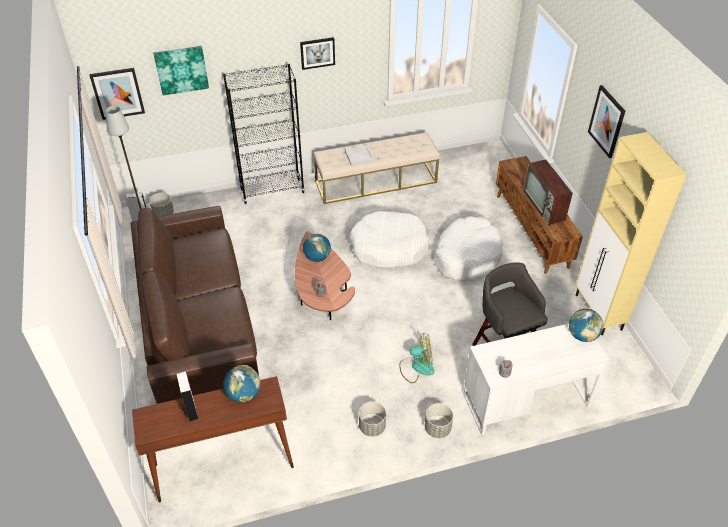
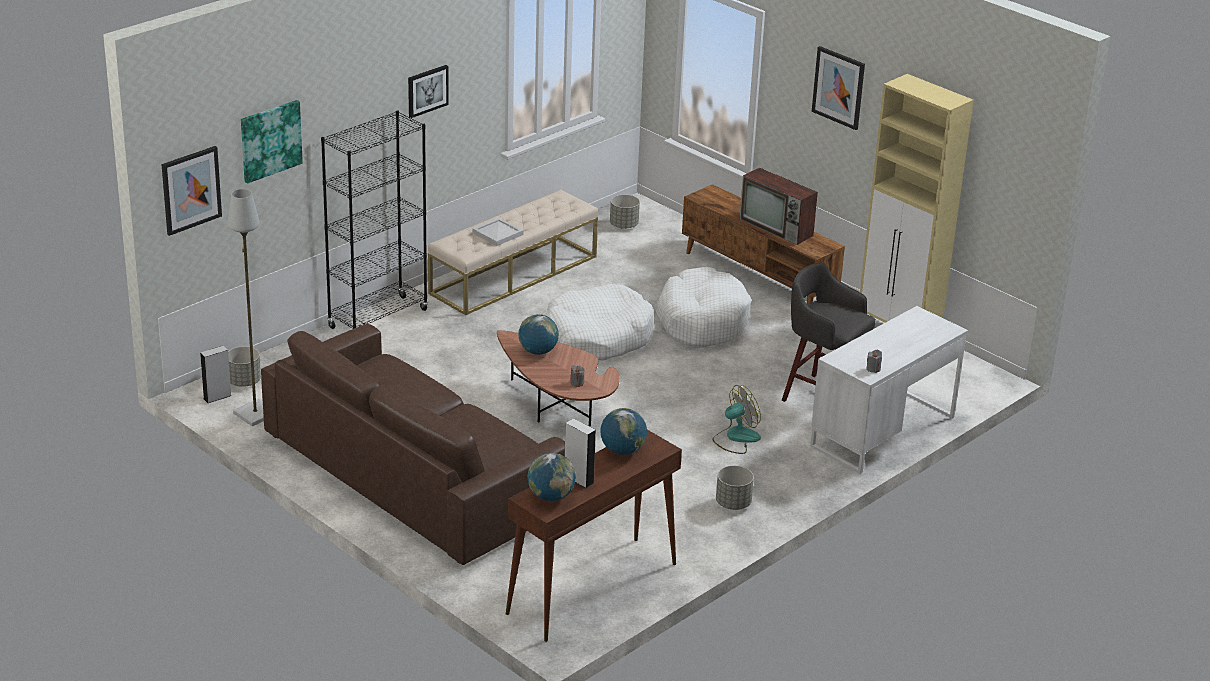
camera: 30 degrees left, 15 degrees down
(437, 428) = (808, 482): grey planter -> grey planter (624, 225)
(582, 335) = (925, 318): globe -> globe (551, 497)

